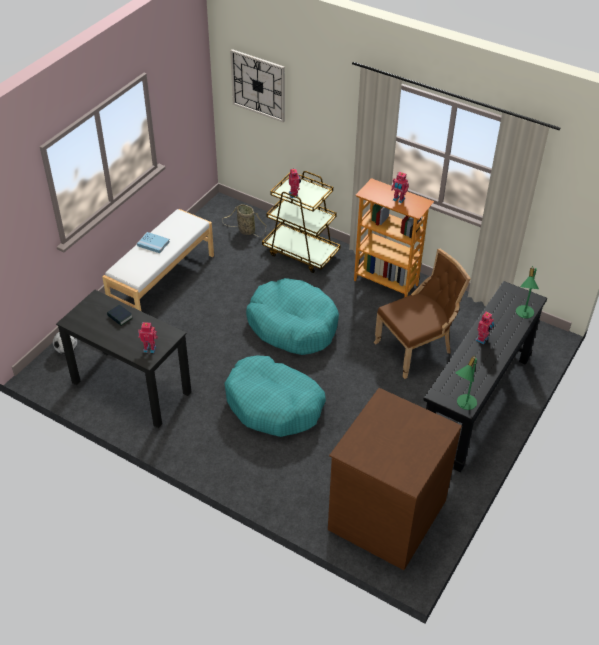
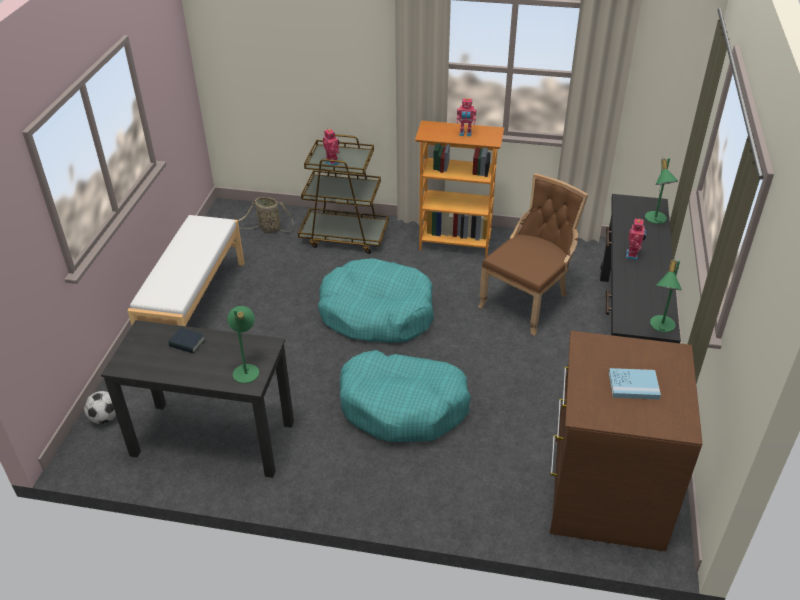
camera: 20 degrees left, 5 degrees down
(150, 348) = (247, 369): toy robot -> green table lamp
(153, 243) = (178, 257): blue book -> blue book (633, 385)
(258, 85) = (256, 44): wall clock -> none

